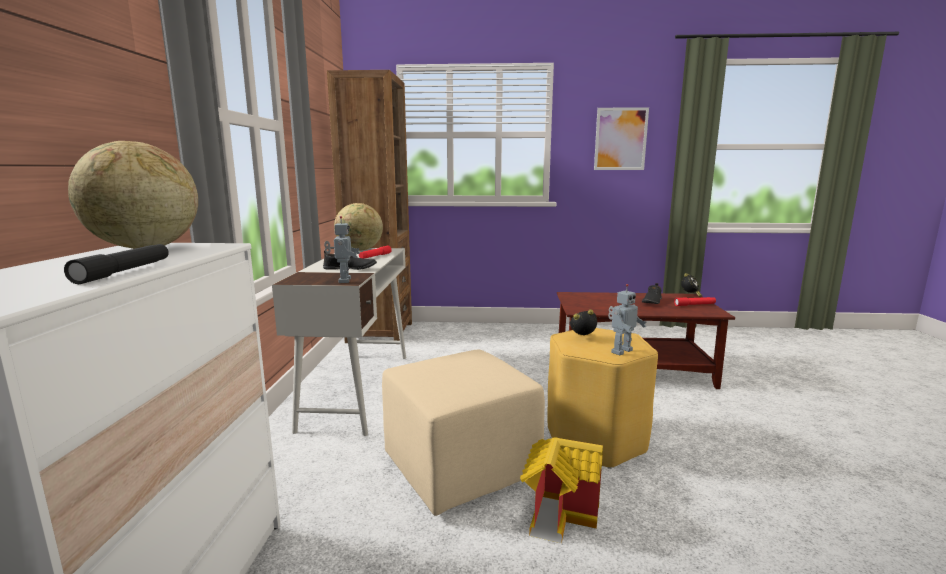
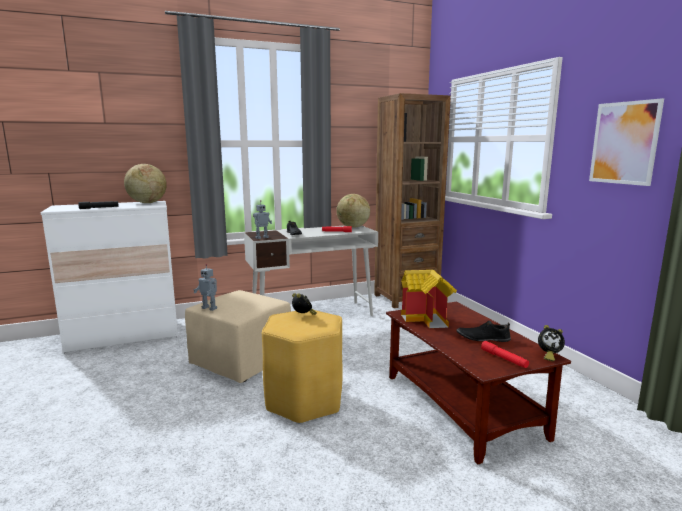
camera: 65 degrees right, 0 degrees up
(561, 514) = (208, 399): toy house -> toy house (428, 319)
(620, 351) = (283, 328): toy robot -> toy robot (210, 308)

